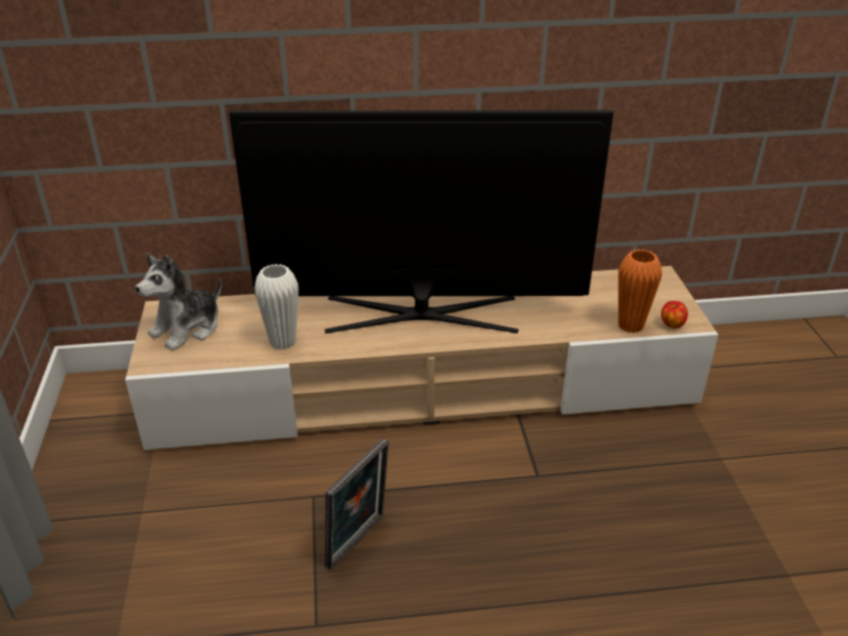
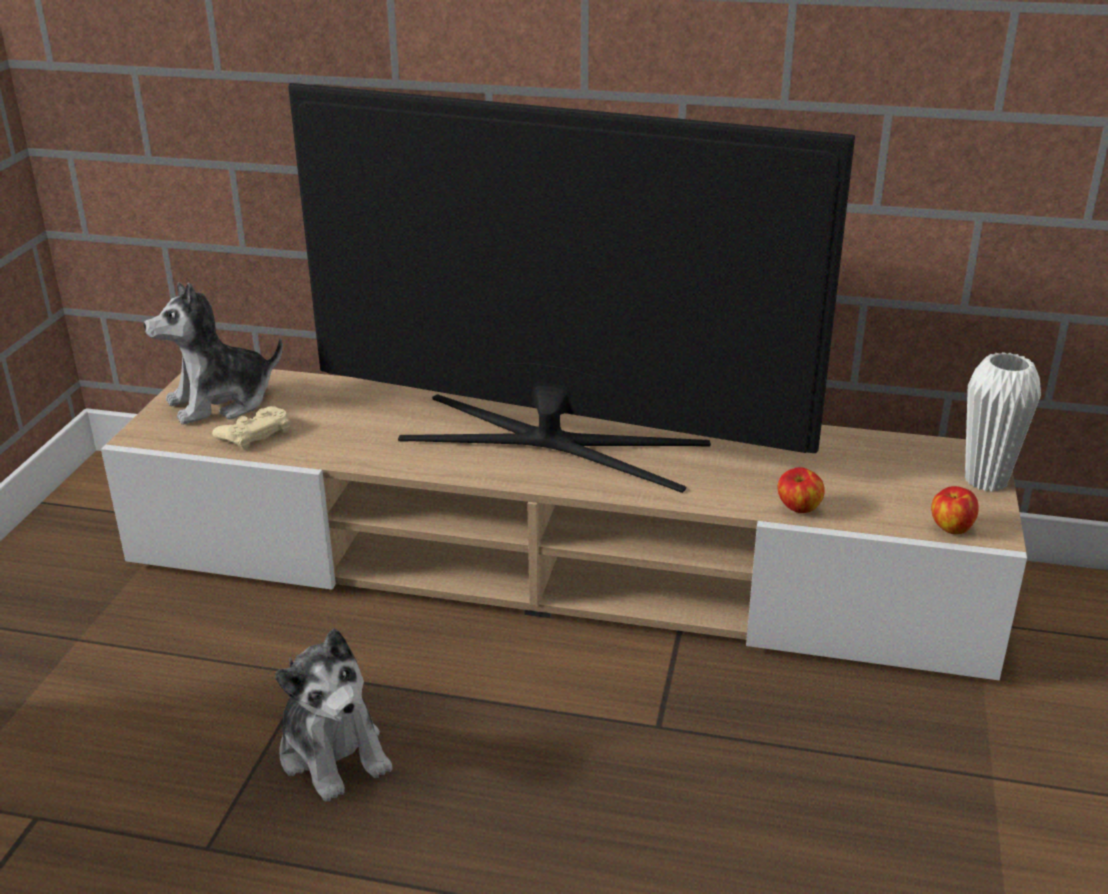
camera: 20 degrees right, 5 degrees down
(226, 347) = (254, 433): none -> beige game controller
(283, 342) = (332, 441): white vase -> white vase (986, 481)
(359, 543) = (334, 753): picture frame -> plush toy
(587, 330) = (798, 508): none -> apple
(630, 325) = (877, 516): orange vase -> none

